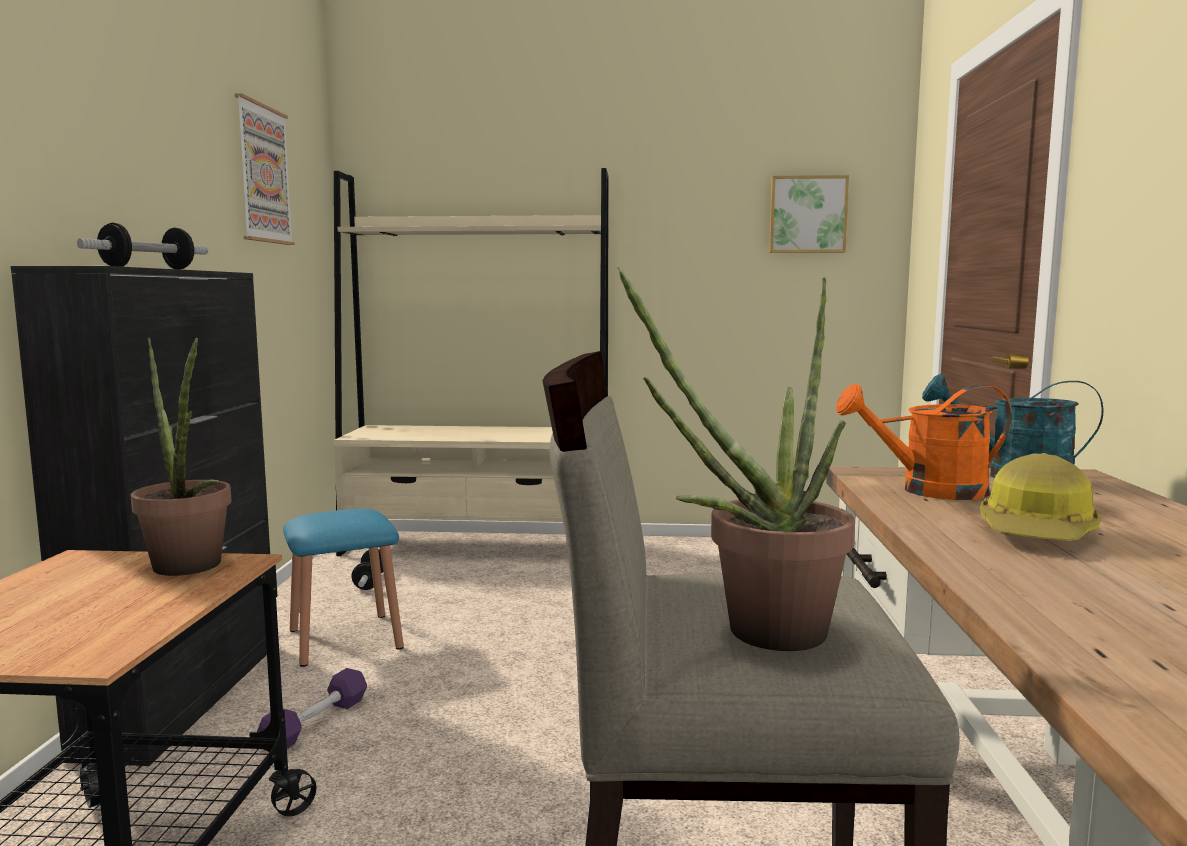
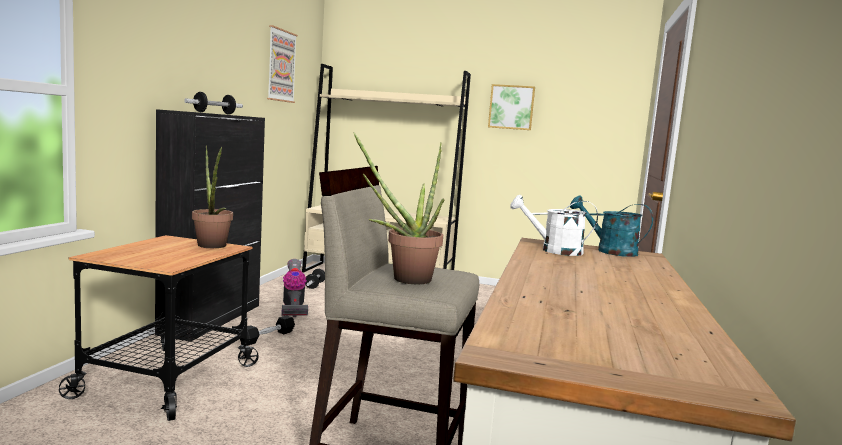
camera: 10 degrees right, 0 degrees up
(315, 723) = (267, 337): purple dumbbell -> black dumbbell
(345, 639) = (293, 307): blue stool -> vacuum cleaner
(807, 214) = (585, 104): picture -> picture (511, 107)
(929, 491) = (554, 250): orange watering can -> white watering can
(1038, 533) = (575, 268): hard hat -> none

